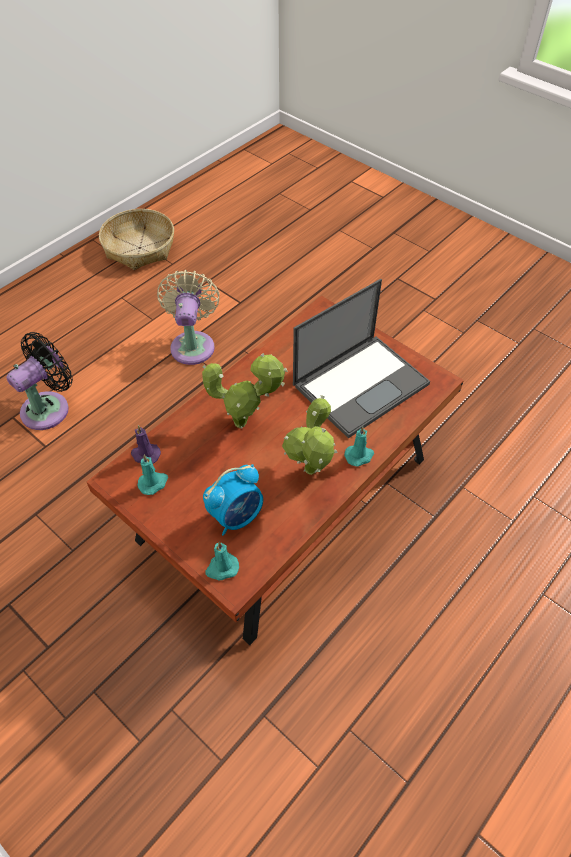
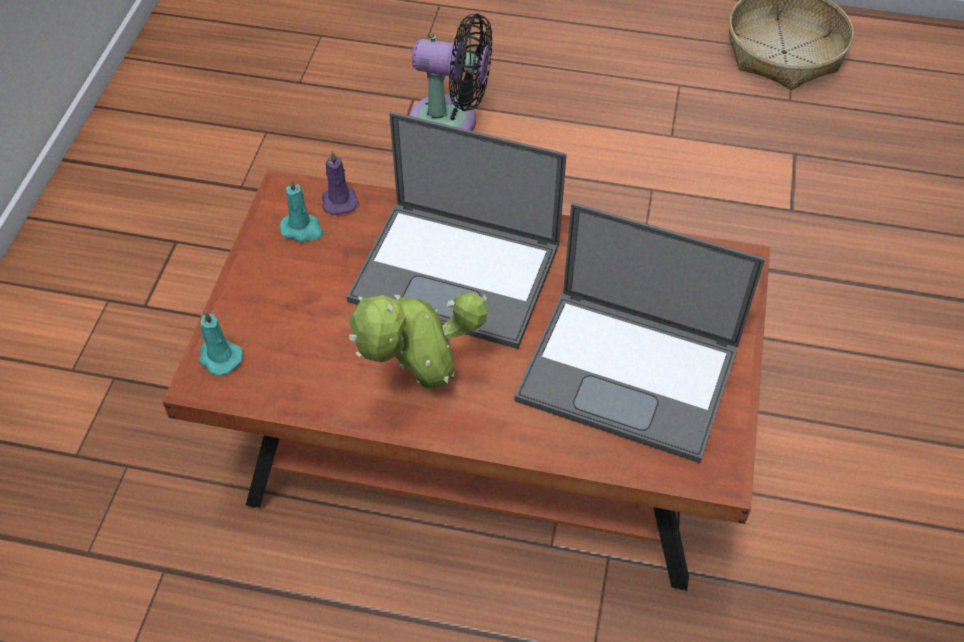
camera: 60 degrees right, 0 degrees up
(193, 344) = (667, 200): beige fan -> none
(237, 516) = (304, 335): alarm clock -> none
(245, 423) = (458, 272): potted plant -> laptop
(359, 455) = (492, 428): turquoise candle -> none

